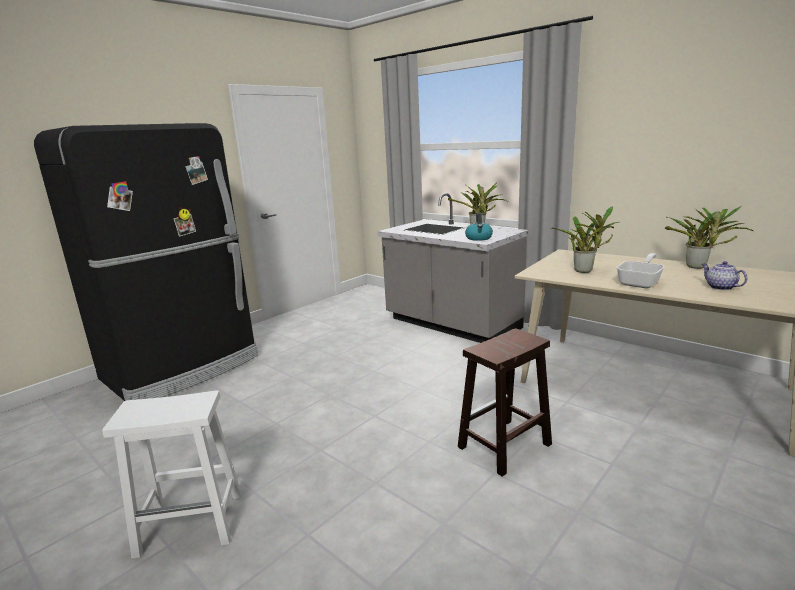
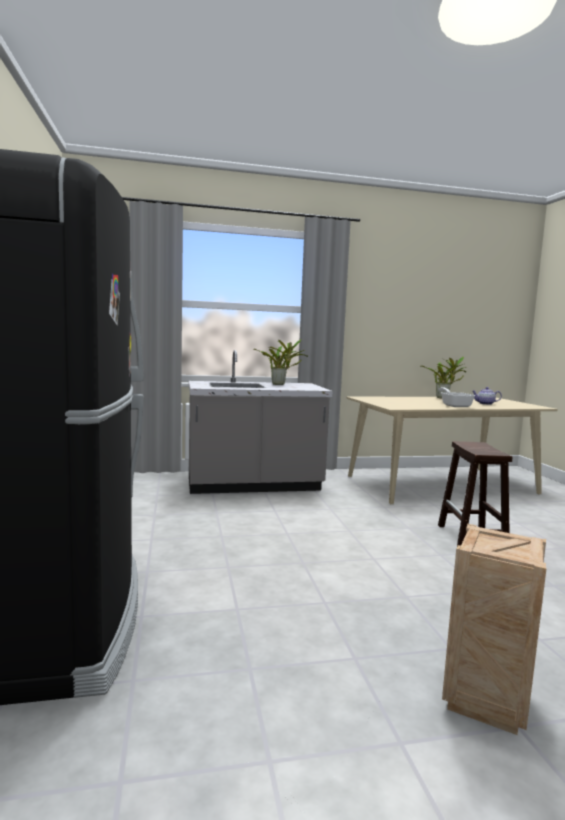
camera: 55 degrees left, 10 degrees down
(192, 523) = (484, 699): white stool -> crate
(479, 238) = (307, 388): kettle -> none
(585, 271) = (411, 404): potted plant -> none

